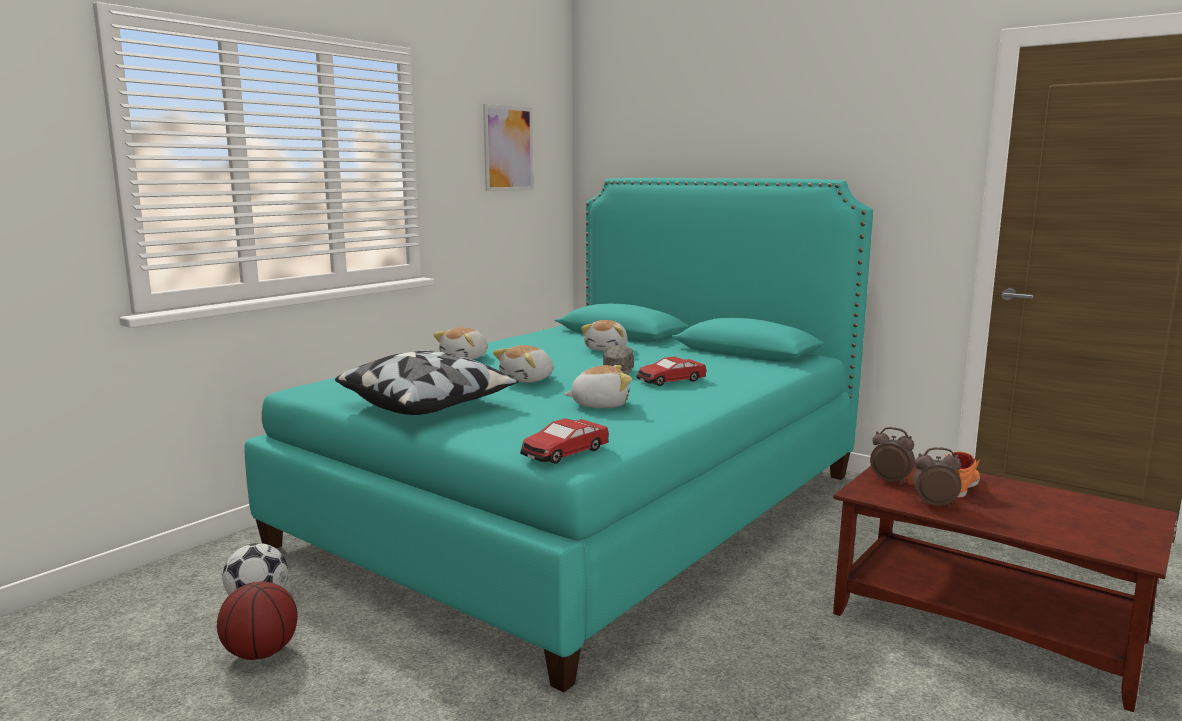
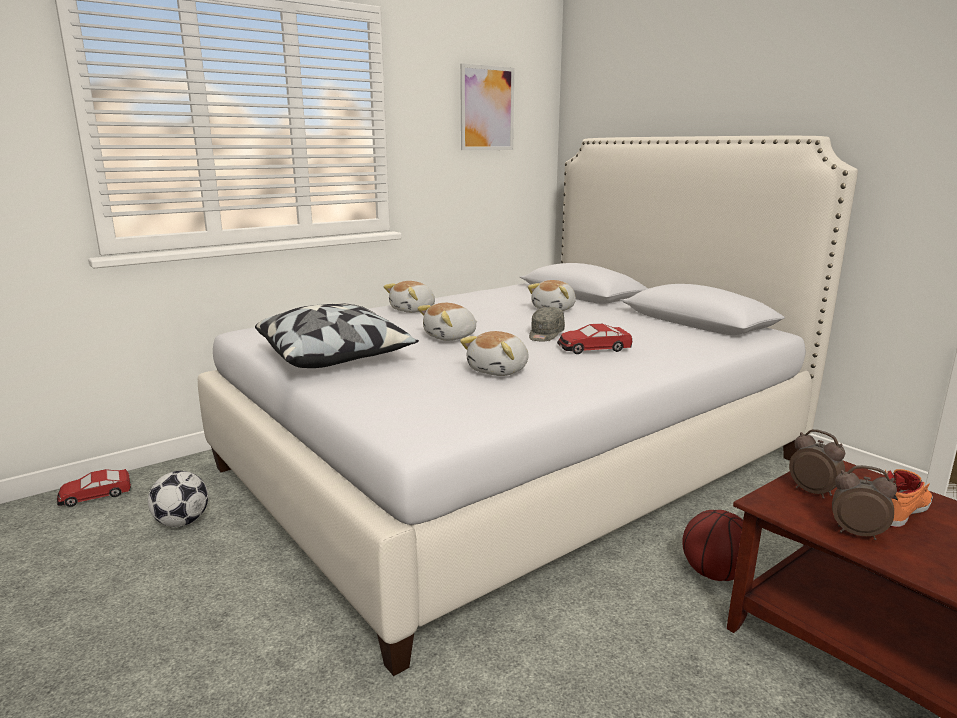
camera: 15 degrees right, 5 degrees up
(261, 652) = (153, 576): basketball -> basketball (714, 573)
(564, 452) = (419, 425): toy car -> toy car (95, 495)
(585, 507) = (514, 462): turquoise bed -> white bed
(599, 404) = (499, 371): plush toy -> plush toy turned 120 degrees clockwise

